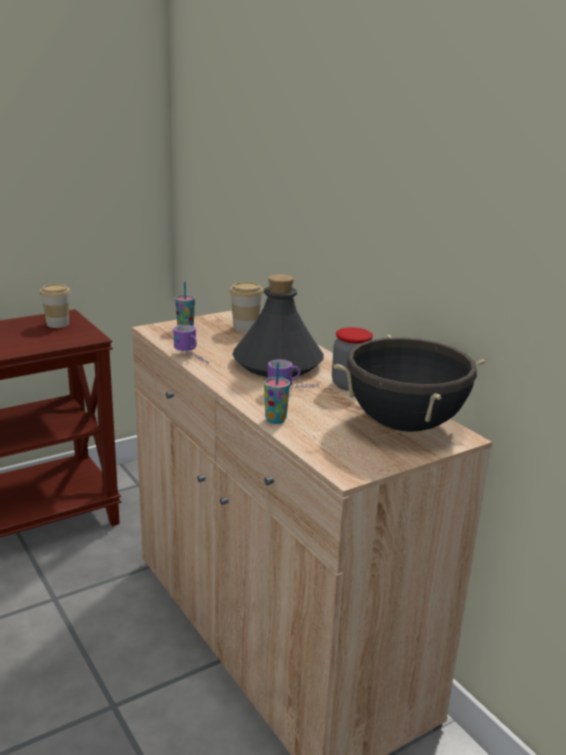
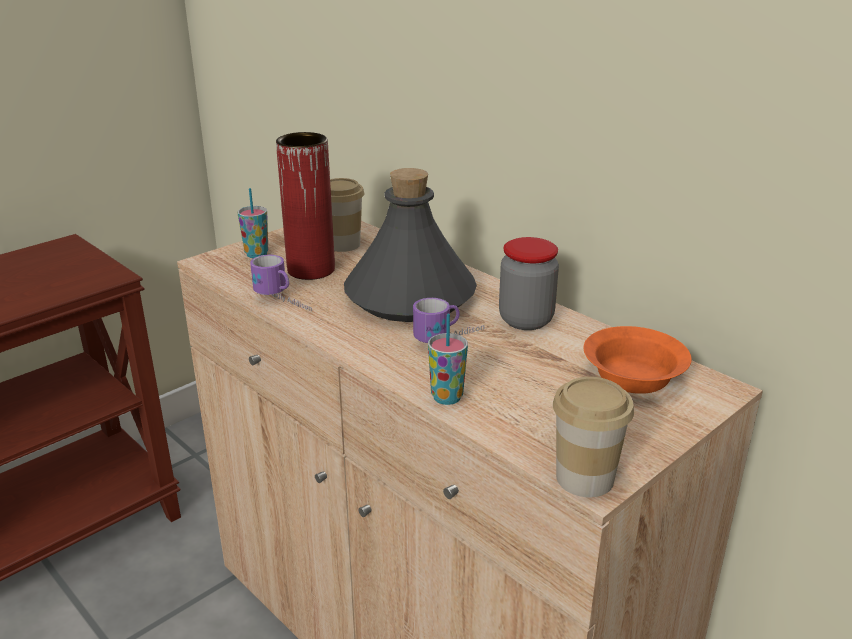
camera: 10 degrees left, 5 degrees up
(57, 324) = (55, 260): cup -> cup (584, 478)
(218, 341) = (311, 270): none -> red vase
(404, 424) = (631, 378): black cooking pot -> orange bowl

